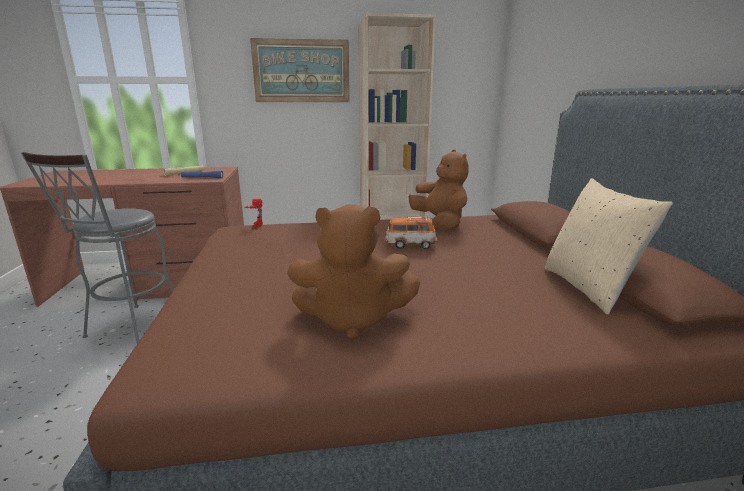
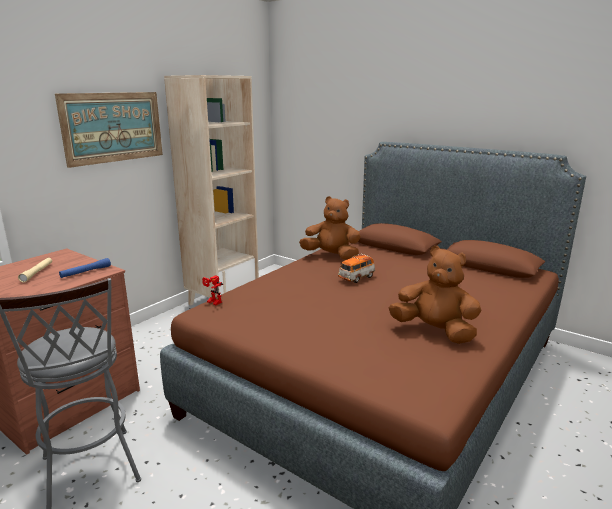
camera: 45 degrees left, 0 degrees up
(352, 319) = (434, 331): brown plush toy -> brown plush toy turned 105 degrees counterclockwise
(589, 288) = (474, 272): beige pillow -> none

